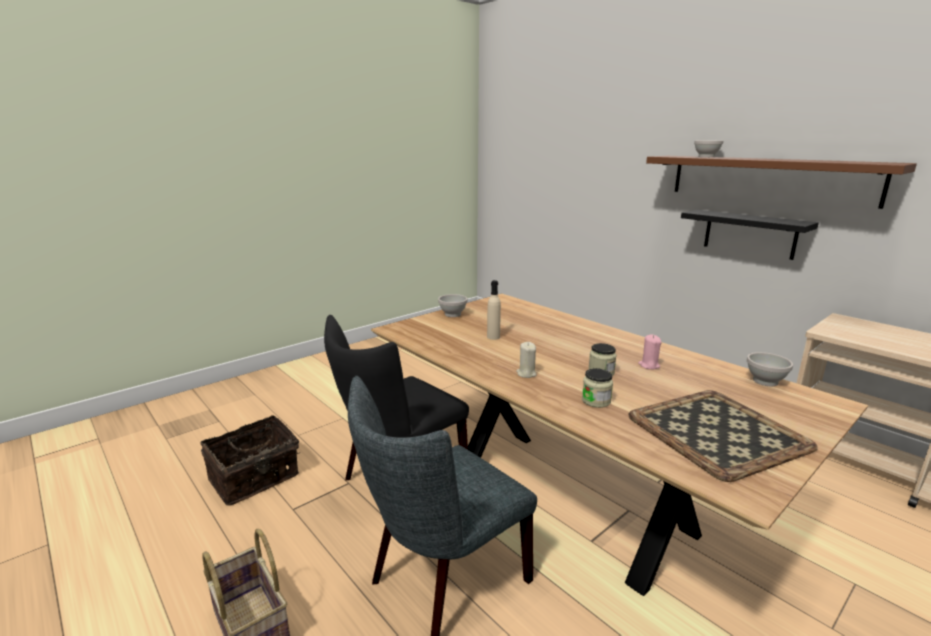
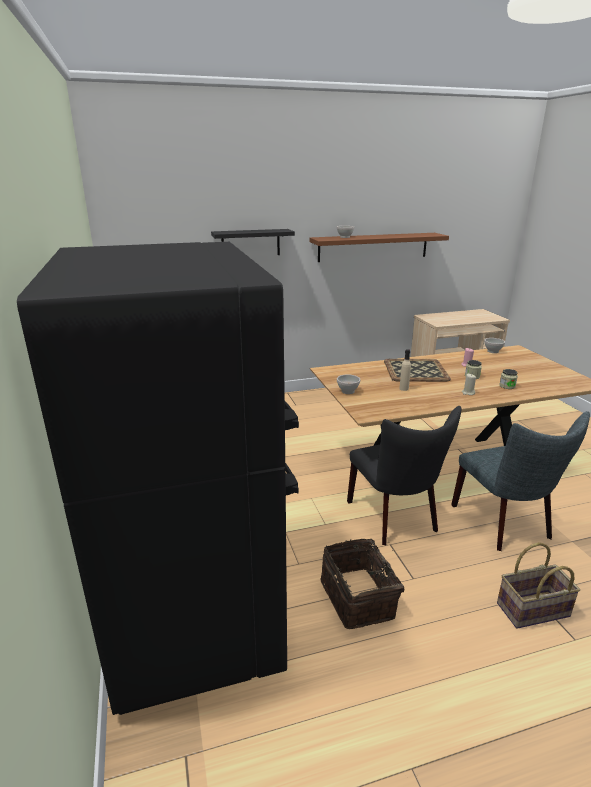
camera: 65 degrees left, 5 degrees up
(229, 406) = (194, 612): none -> black fridge
(719, 432) = (542, 373): tray -> tray (416, 370)
(749, 234) = (366, 281): black shelf -> black shelf (250, 243)

